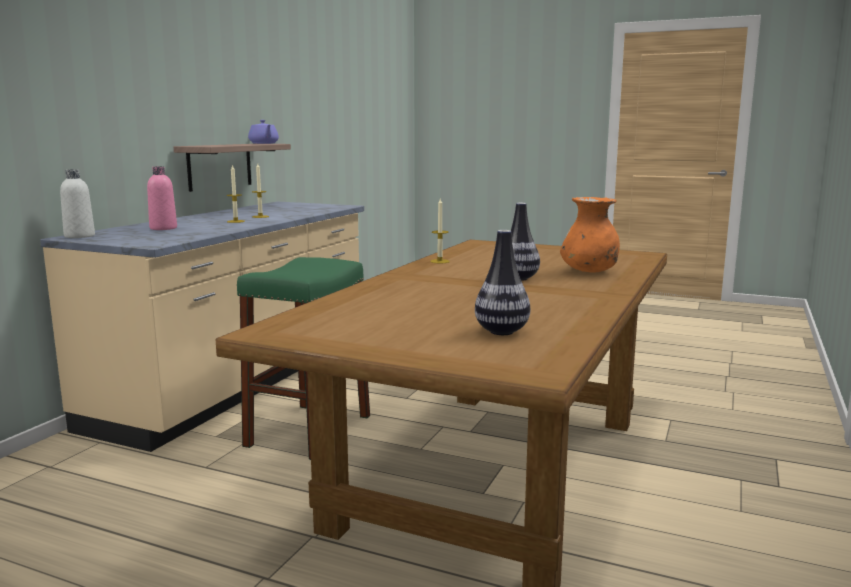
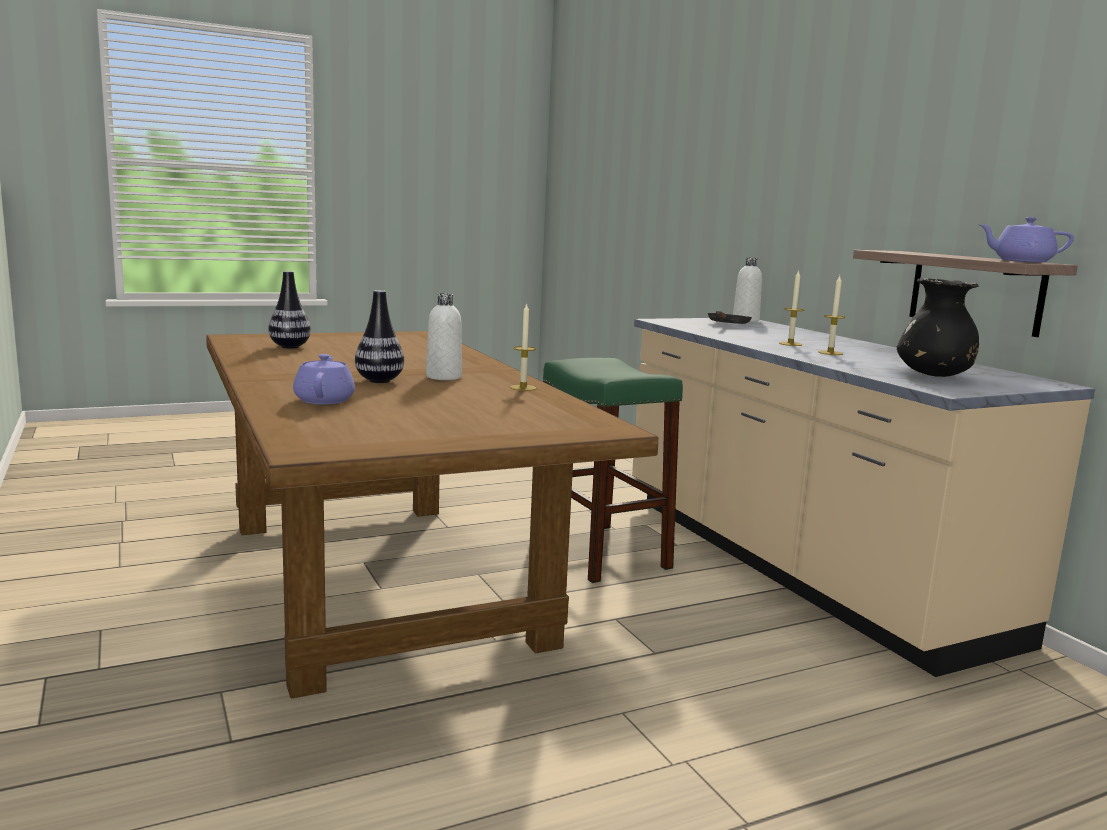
camera: 130 degrees right, 0 degrees up
(141, 234) = (727, 325): none -> black frying pan
(163, 228) = (765, 331): pink bottle -> none
(305, 208) = (933, 376): none -> black vase
(462, 275) = (443, 377): none -> white bottle
(589, 272) = (324, 400): orange vase -> purple teapot

